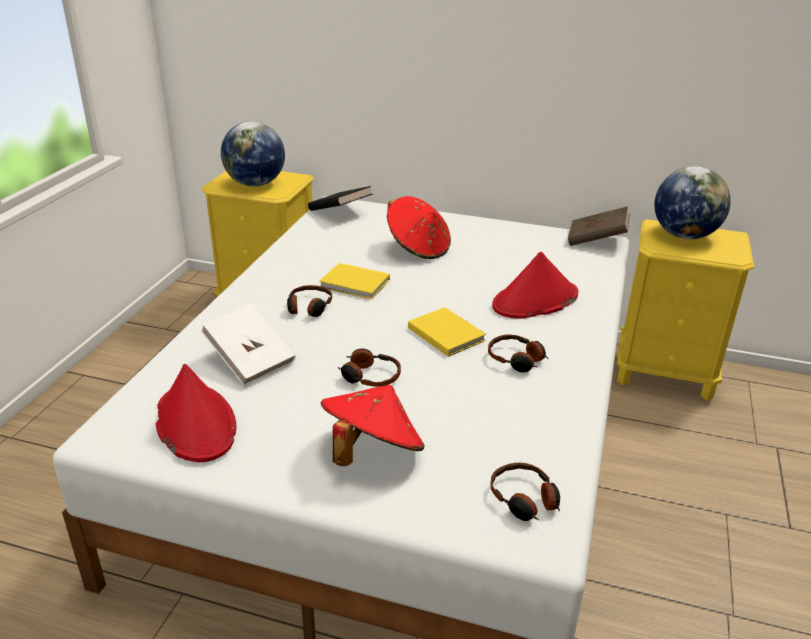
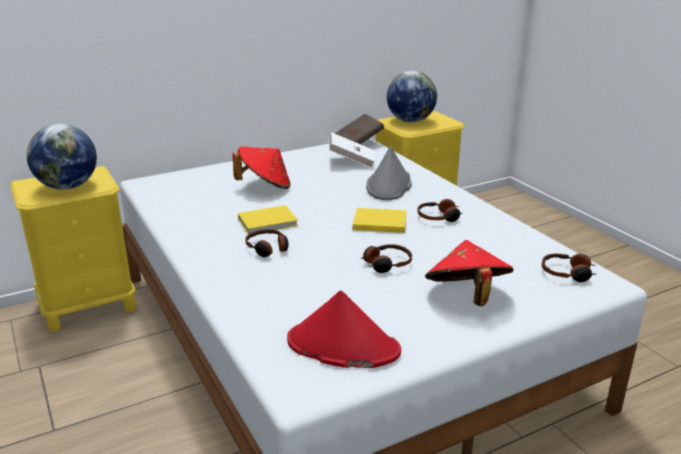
camera: 45 degrees left, 5 degrees down
(250, 360) = (297, 295): white book -> white book (351, 161)
(340, 212) = (161, 186): black book -> none
(535, 301) = (389, 185): red hat -> grey hat

